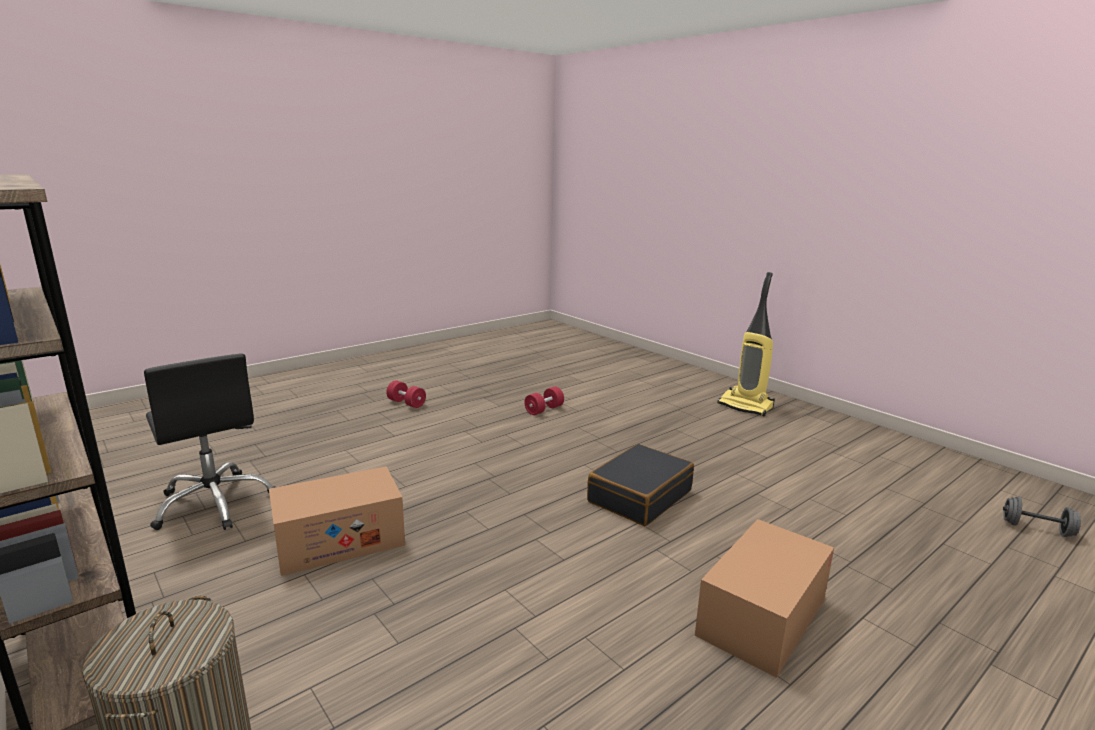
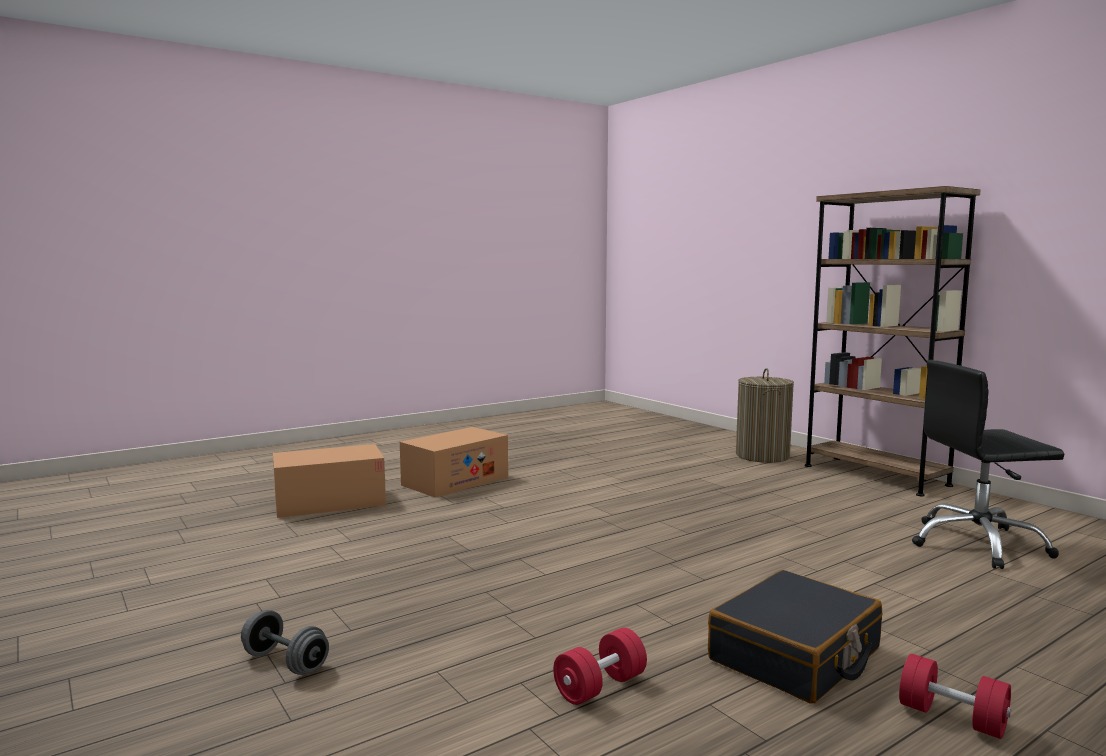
camera: 175 degrees left, 10 degrees down
(215, 503) = (978, 544): black office chair -> black office chair turned 60 degrees counterclockwise
(339, 541) = (796, 516): cardboard box -> cardboard box (330, 502)
(639, 496) = (492, 541): black suitcase -> black suitcase (795, 655)
(746, 406) = (108, 689): vacuum cleaner -> none
(1037, 529) = (122, 511): grey dumbbell -> grey dumbbell (285, 662)

